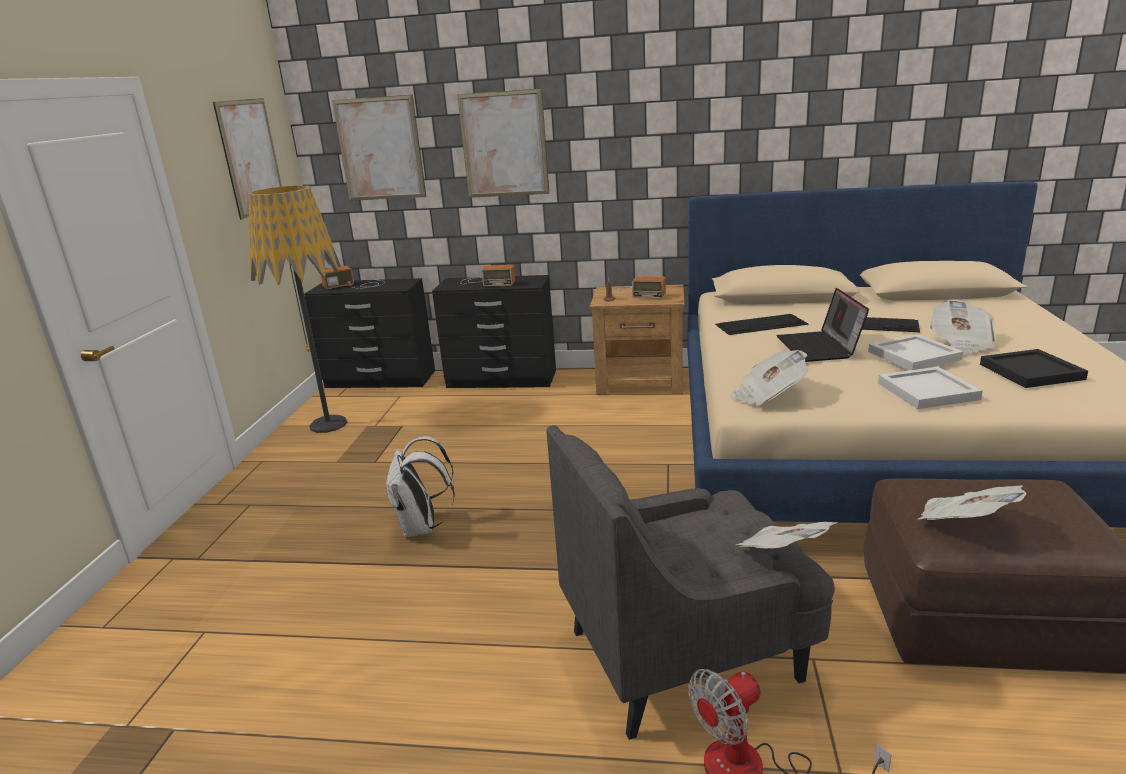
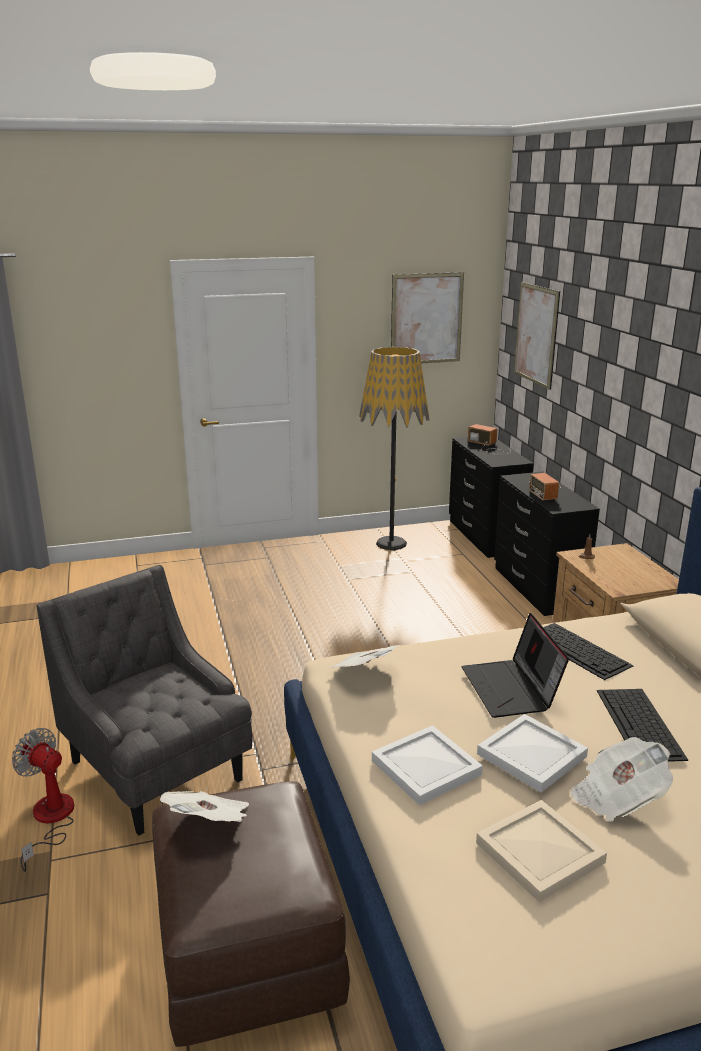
camera: 65 degrees right, 0 degrees up
(422, 527) = (269, 625): white backpack -> none
(504, 144) = (601, 361): picture -> none
(635, 293) = (624, 566): radio -> none
(783, 555) = (142, 730): newspaper -> none
(820, 348) = (512, 689): laptop -> laptop turned 75 degrees counterclockwise
(1031, 371) = (542, 853): black tray -> beige tray

